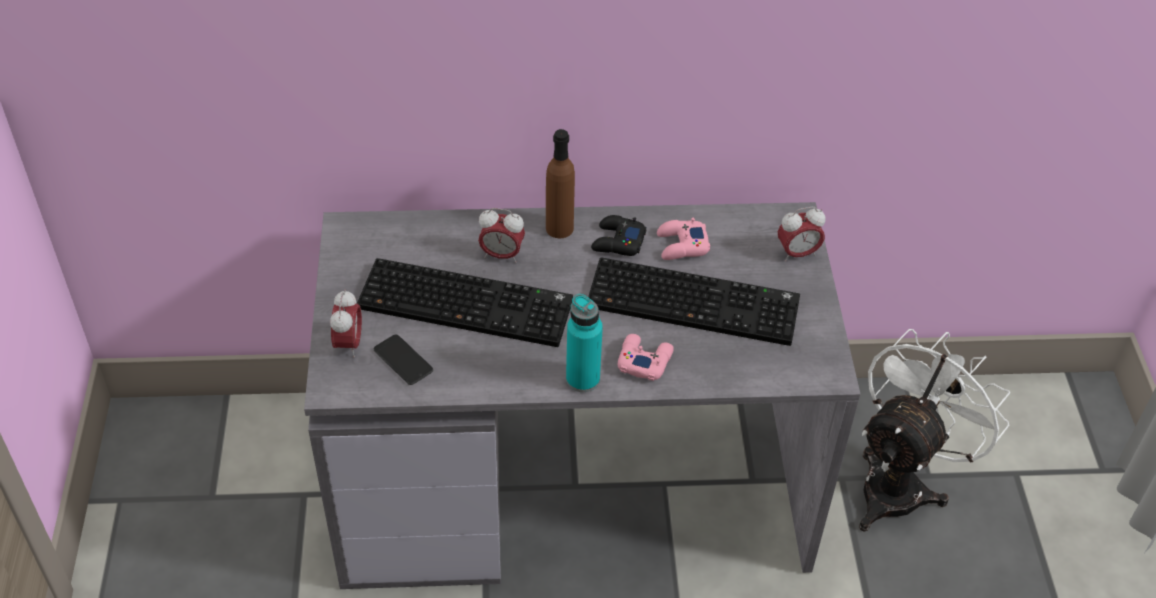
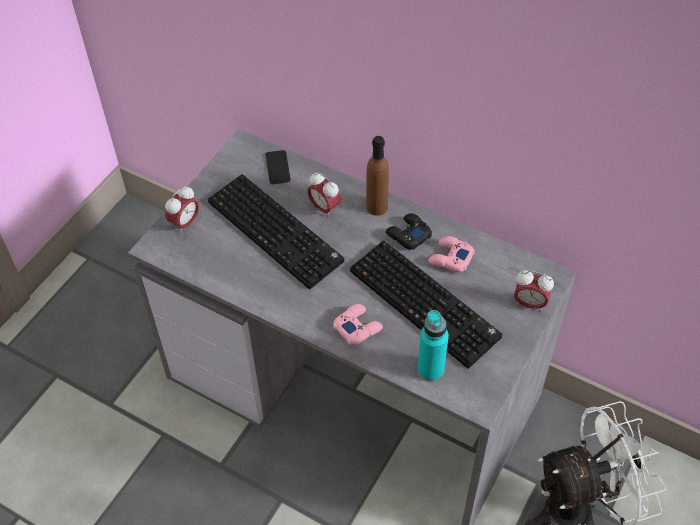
camera: 35 degrees right, 5 degrees up
(403, 360) = (208, 250): phone -> phone (278, 168)
(582, 379) = (307, 319): turquoise bottle -> turquoise bottle (430, 370)

